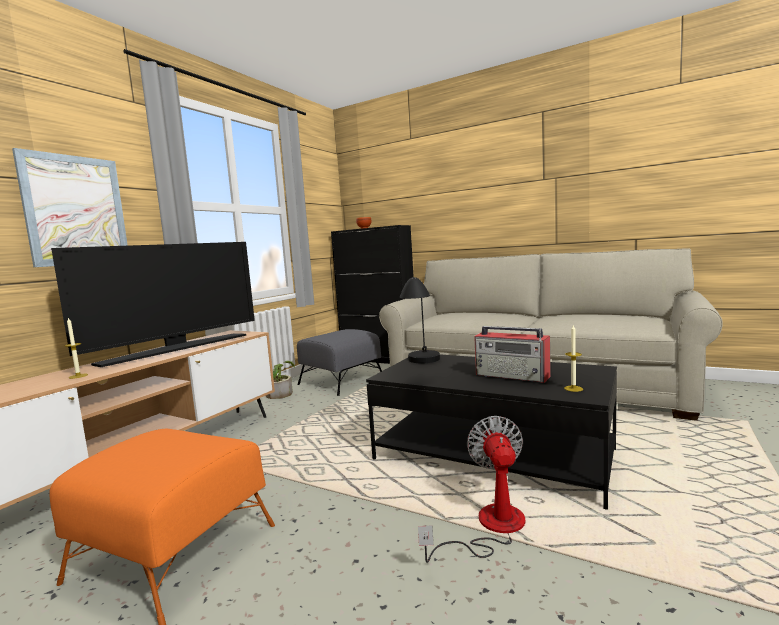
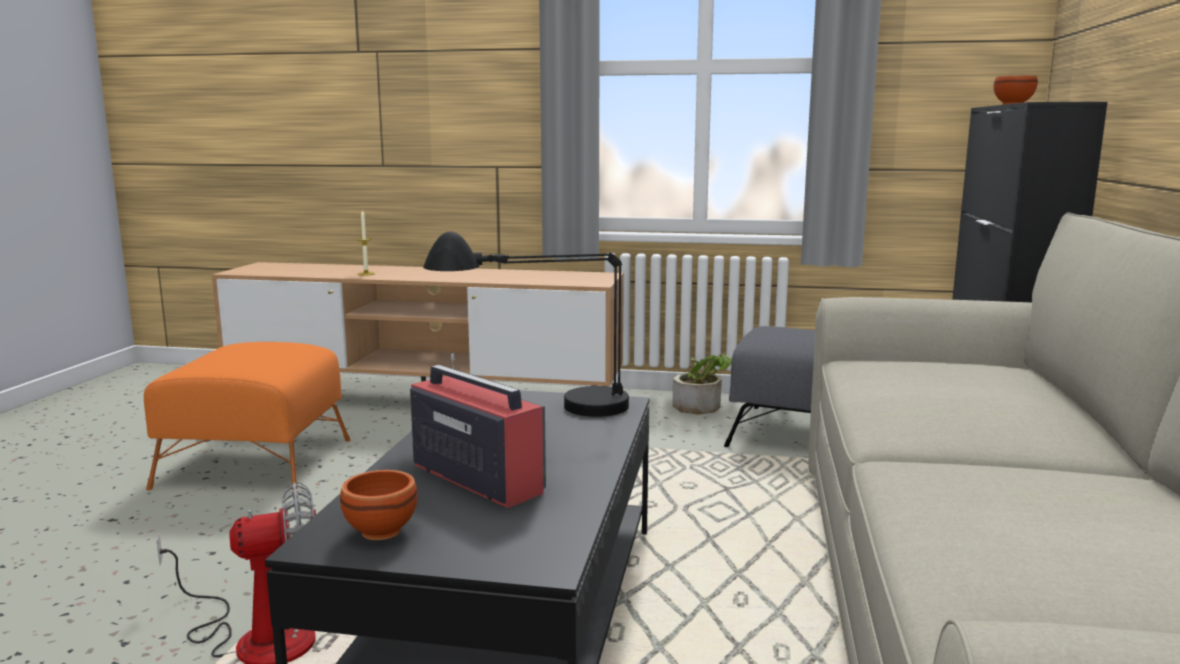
camera: 70 degrees right, 5 degrees up
(76, 211) = (456, 85): picture -> none
(177, 349) = (489, 276): television -> none
(513, 376) = (476, 478): radio -> radio turned 120 degrees clockwise
(573, 388) = (380, 530): candle -> brown bowl

